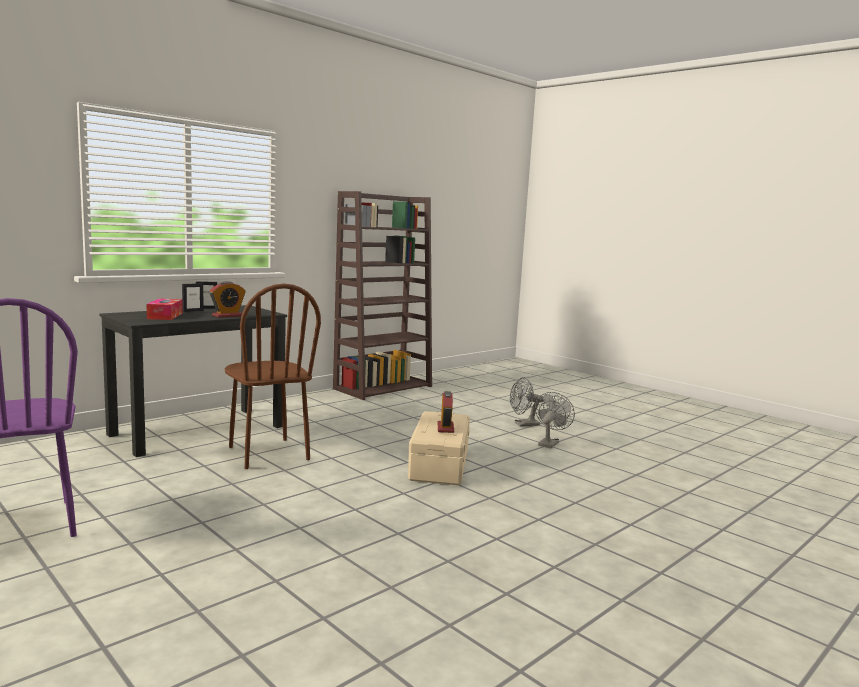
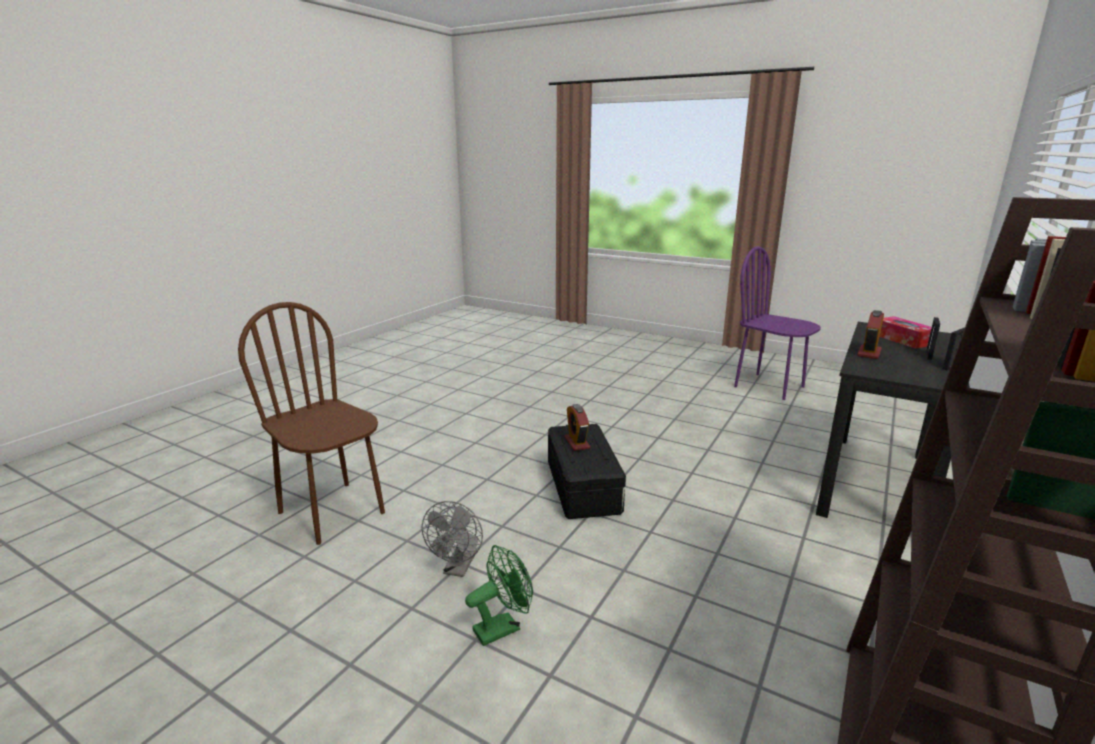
camera: 165 degrees right, 10 degrees up
(267, 453) = (753, 465): brown chair -> brown chair (332, 512)
(438, 464) = (584, 487): beige storage box -> black storage box
(523, 424) = (502, 627): grey fan -> green fan

